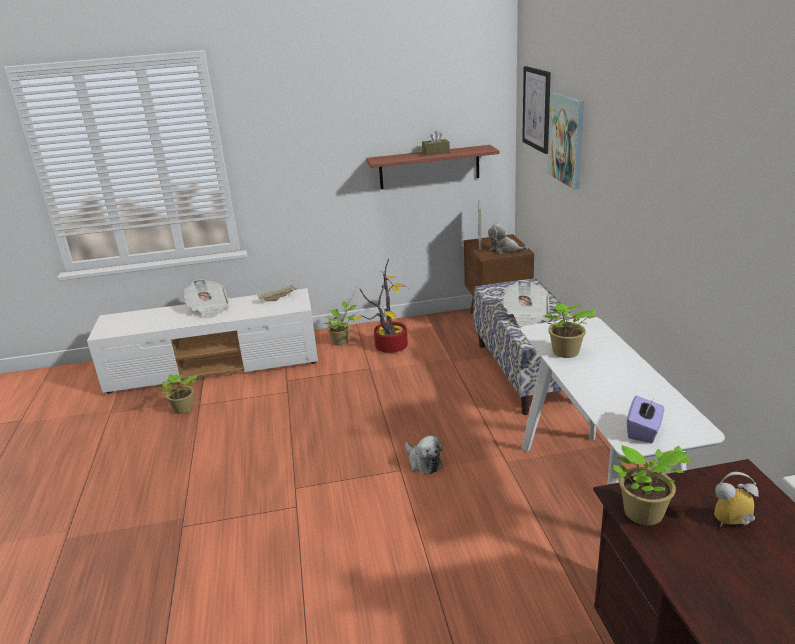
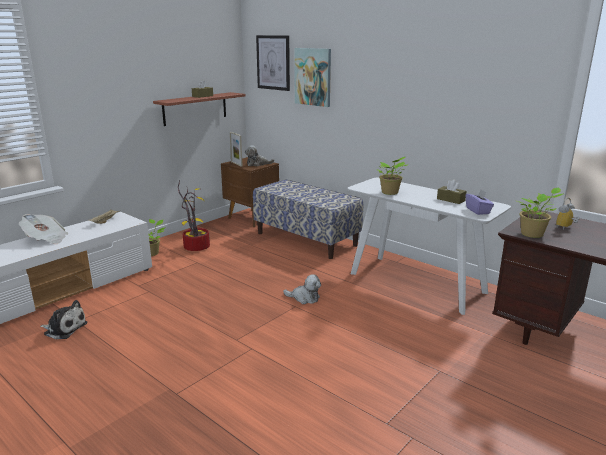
camera: 40 degrees left, 5 degrees down
(183, 410) = (64, 328): potted plant -> plush toy
(526, 316) = (309, 196): newspaper -> none
(636, 394) = (450, 200): none -> brown tissue box

